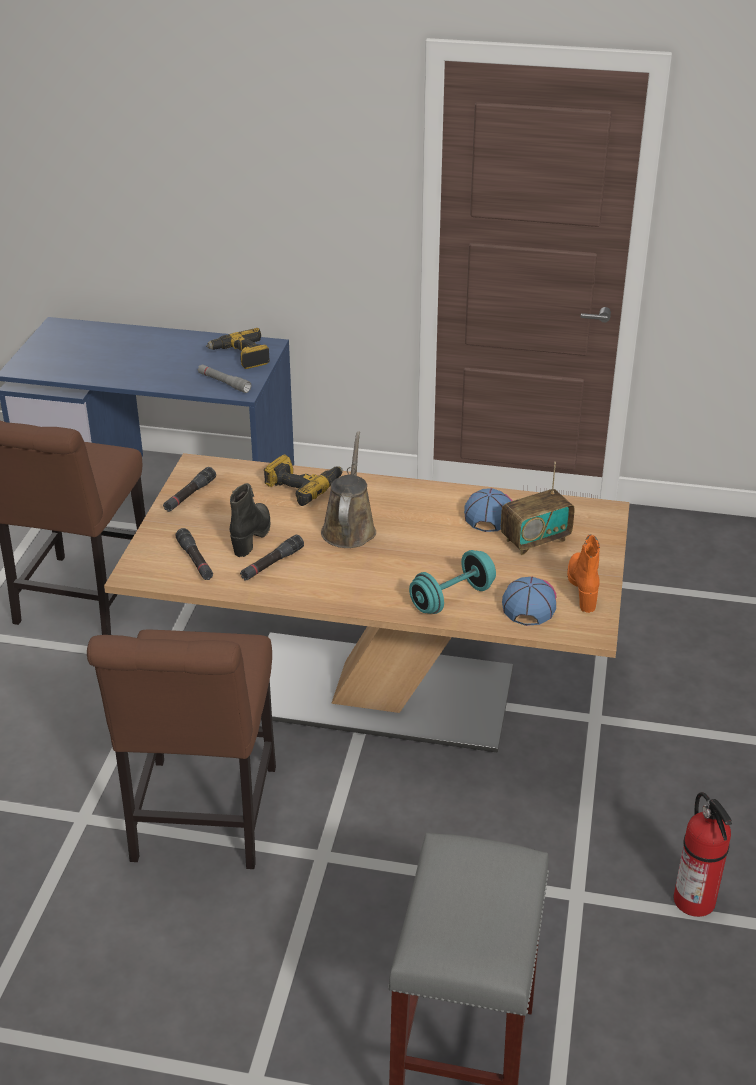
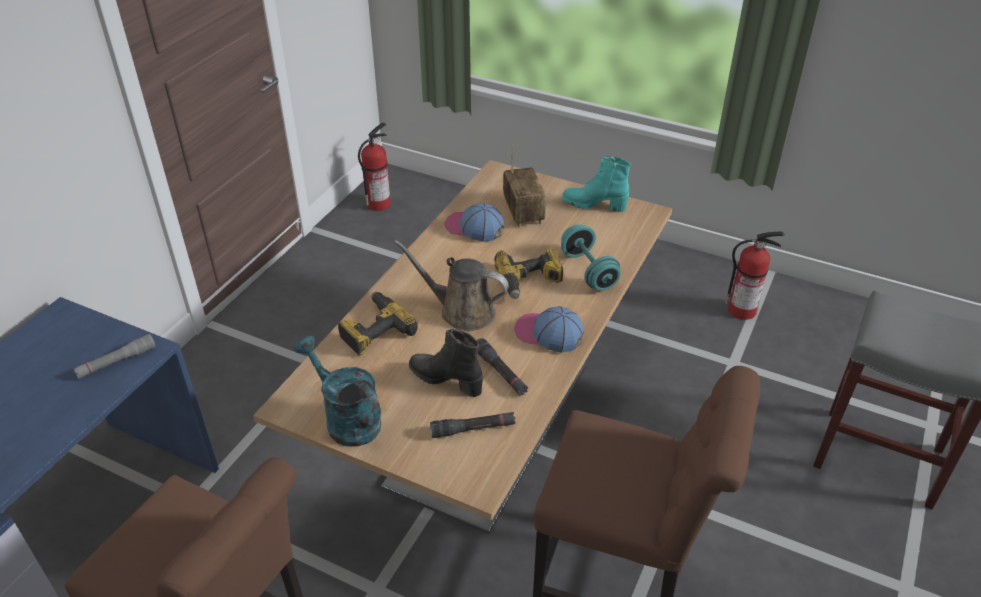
camera: 75 degrees left, 5 degrees up
(189, 495) = (346, 419): black flashlight -> turquoise watering can
(241, 356) = (67, 339): power drill -> power drill (529, 281)
(529, 602) = (605, 233): cap -> cap (548, 333)
(583, 588) = (594, 205): orange boot -> turquoise boot
(697, 536) = (379, 203): none -> fire extinguisher

